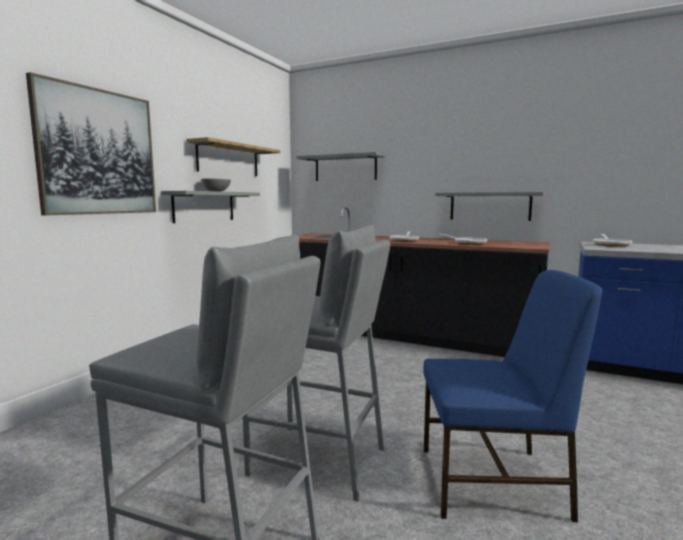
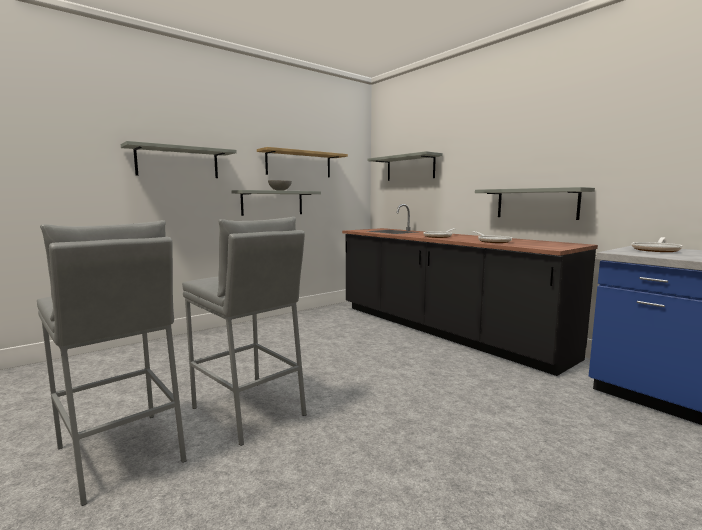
camera: 25 degrees right, 0 degrees up
(98, 152) = (178, 162): picture -> grey shelf
(494, 482) = (362, 465): blue chair -> none

